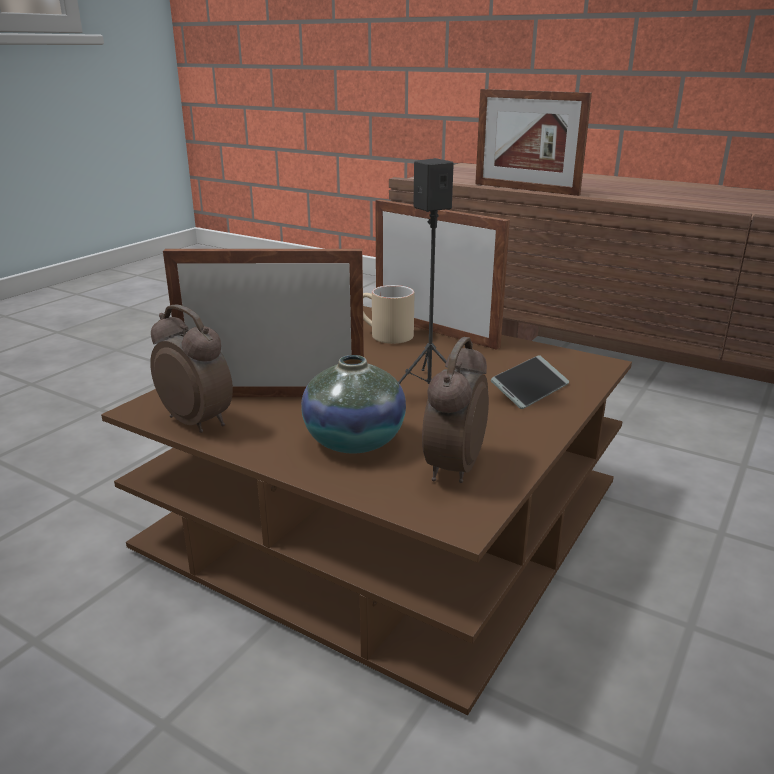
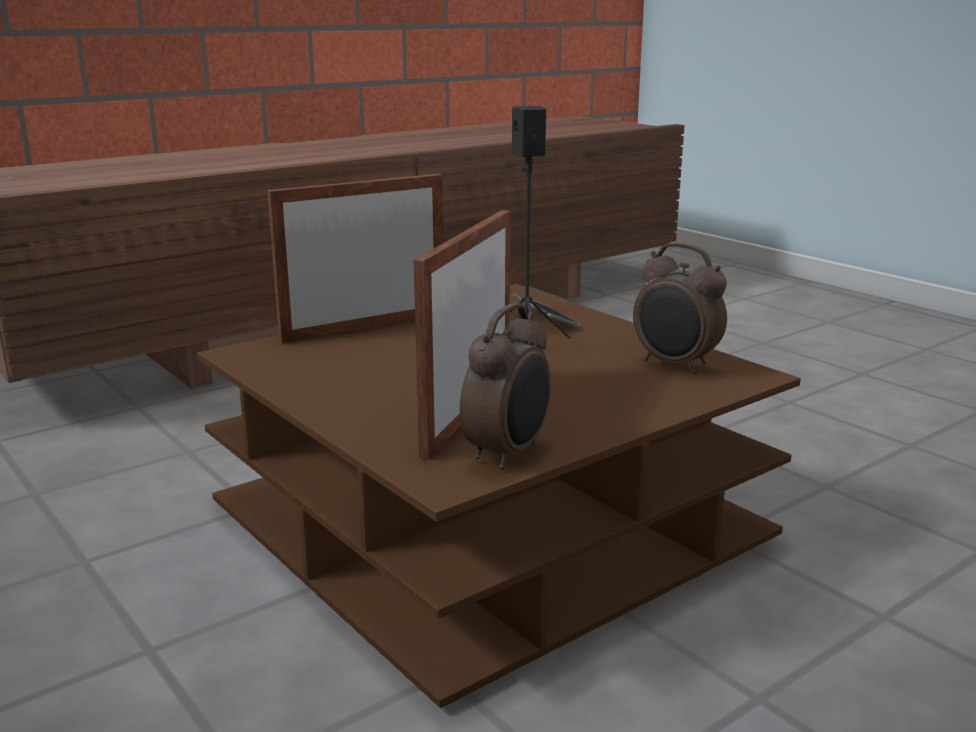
camera: 70 degrees left, 5 degrees down
(198, 421) = (509, 454): alarm clock -> alarm clock turned 150 degrees clockwise
(354, 441) = (604, 390): vase -> none
(384, 335) = (349, 347): beige mug -> none
(525, 189) = (161, 177): picture frame -> none

